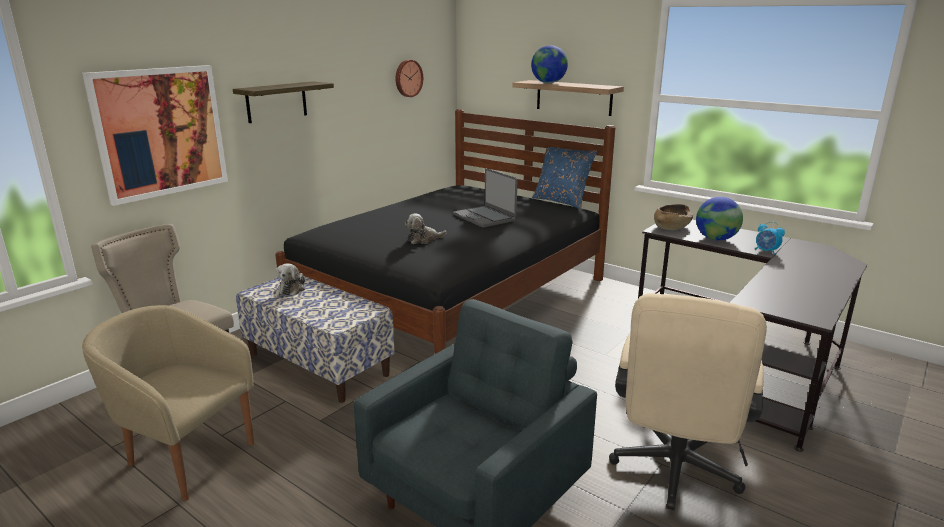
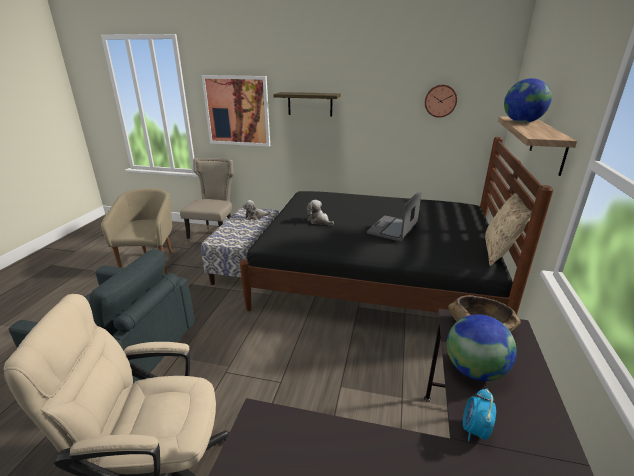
camera: 65 degrees right, 5 degrees up
(562, 201) = (499, 252): blue pillow -> beige pillow

